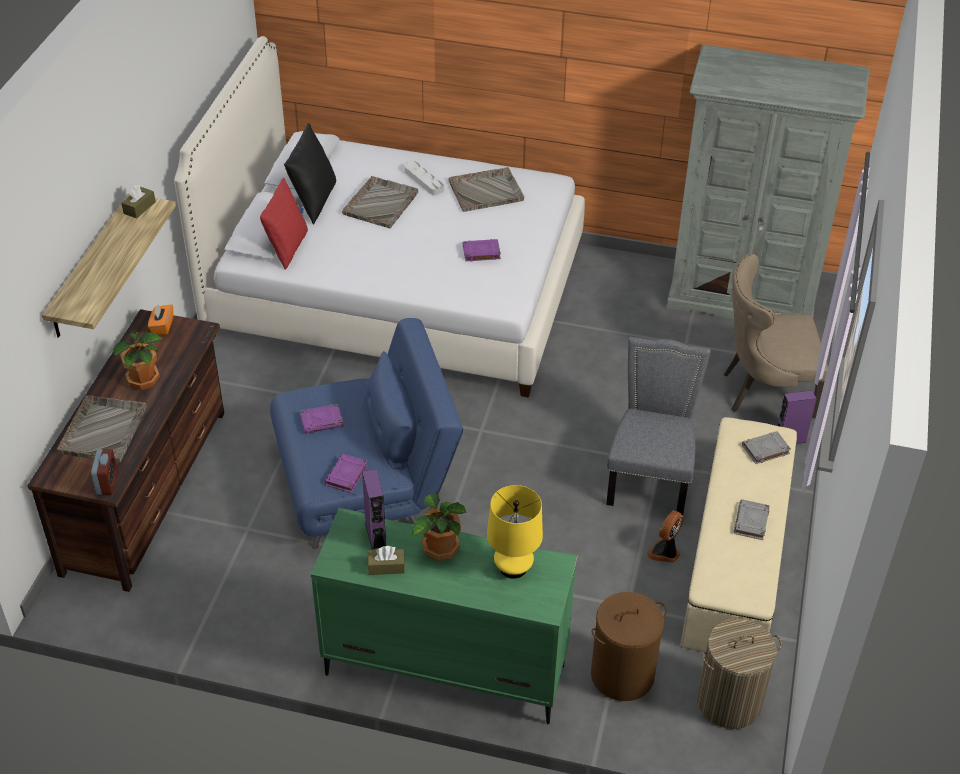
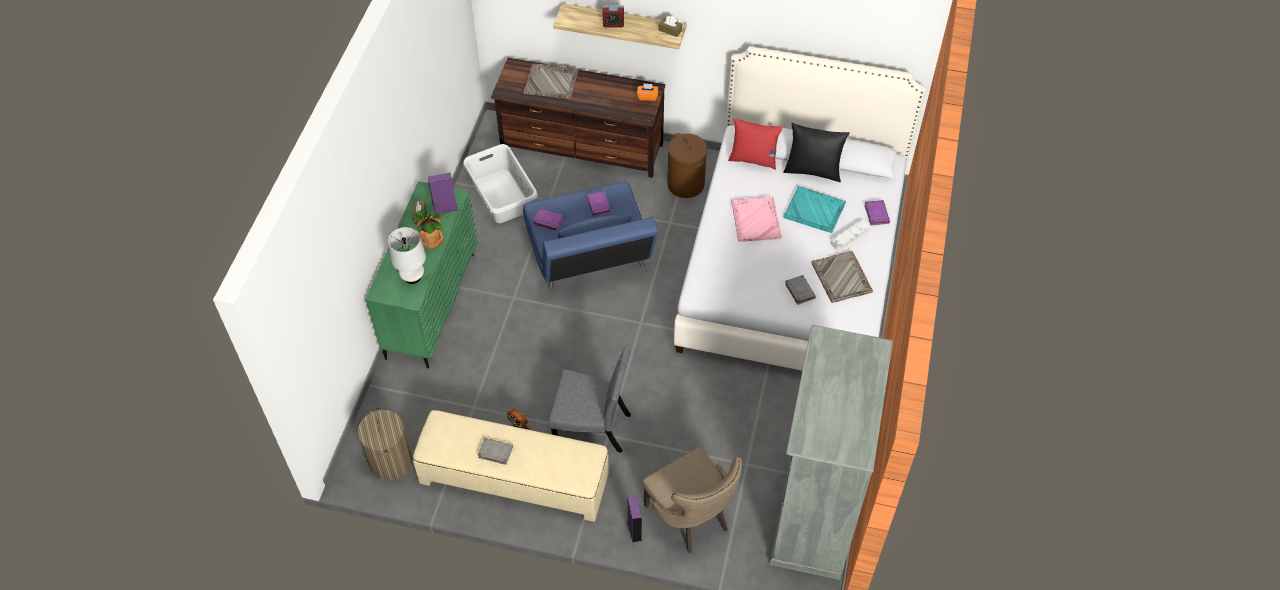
camera: 90 degrees right, 10 degrees up
(107, 483) = (507, 90): alarm clock -> alarm clock (613, 24)
(145, 379) = (596, 95): potted plant -> none
(229, 586) = (502, 196): none -> grey laundry basket
(381, 203) = (815, 211): grey tray -> turquoise tray
(391, 250) = (755, 219): none -> pink tray
(481, 252) = (757, 274): purple book -> purple book (876, 214)
(513, 567) = (412, 277): yellow table lamp -> white table lamp
(622, 674) = (418, 401): brown laundry basket -> brown laundry basket (686, 184)
(764, 391) = (691, 517): beige chair -> beige chair turned 150 degrees clockwise
(765, 450) = (567, 470): grey book -> grey book (799, 291)

